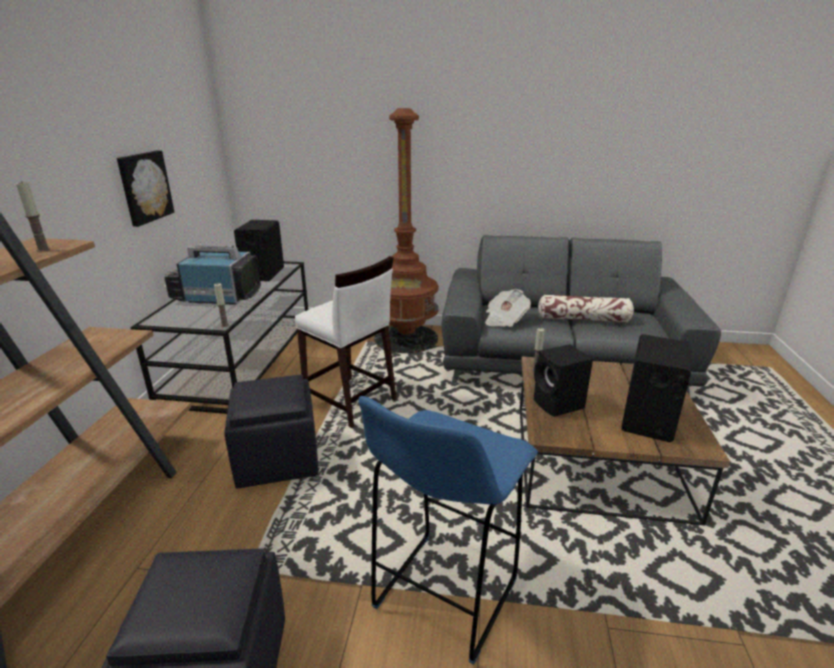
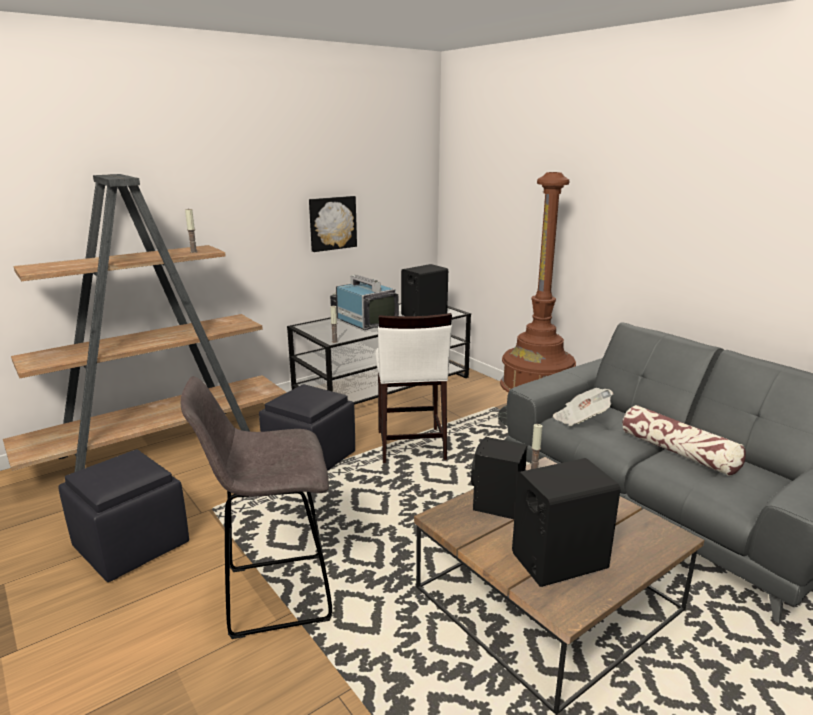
camera: 45 degrees right, 5 degrees down
(443, 597) = (274, 594): blue stool -> grey stool

